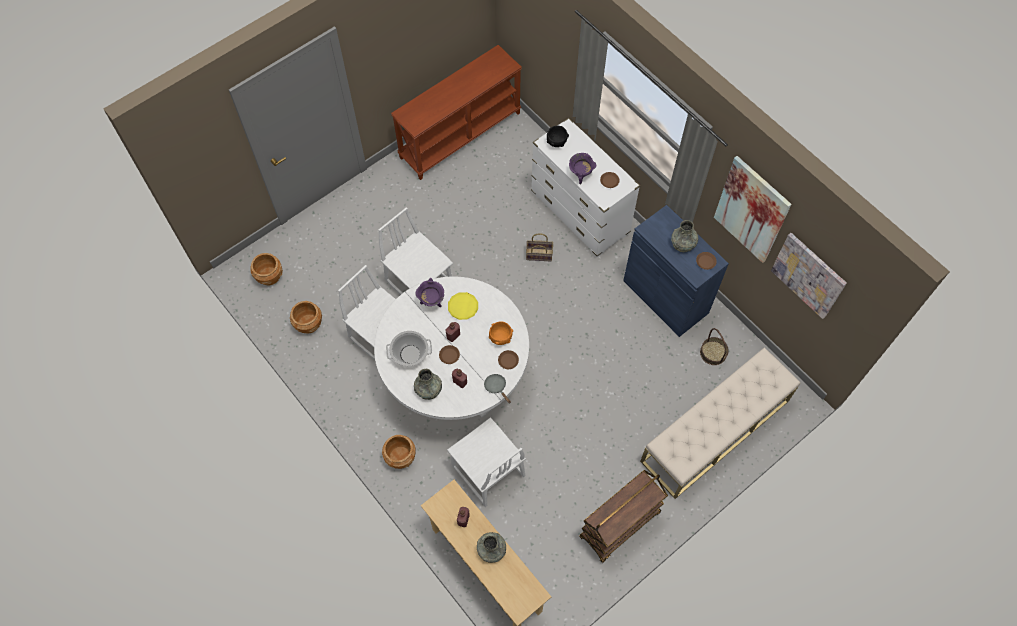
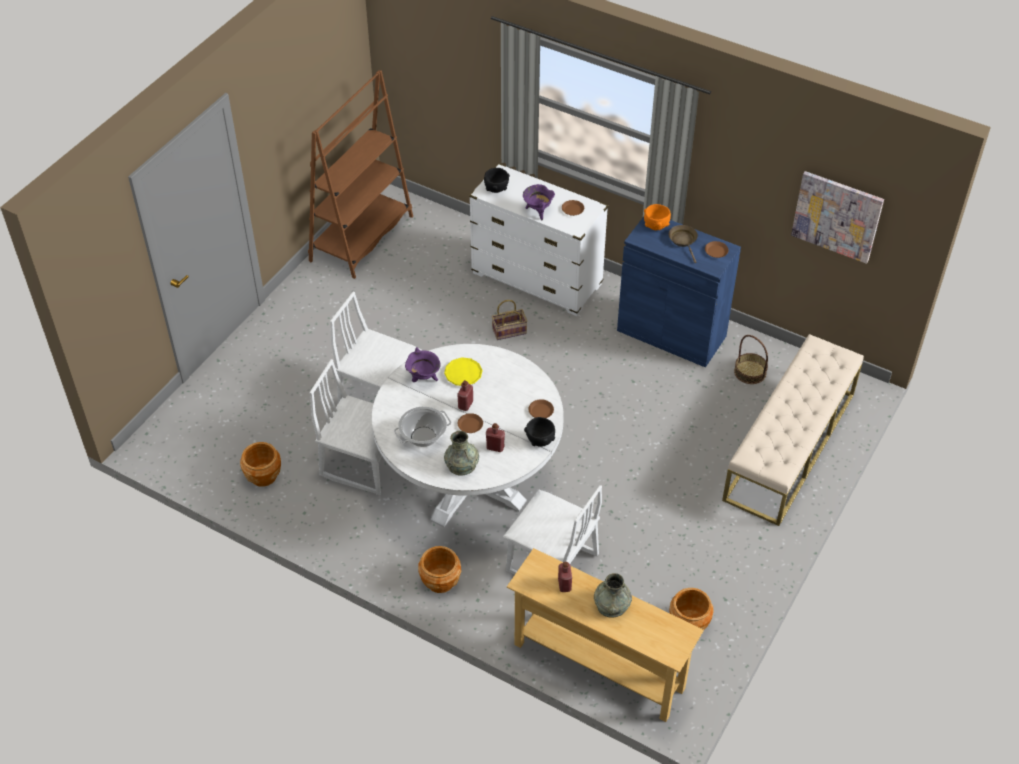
camera: 20 degrees left, 15 degrees down
(269, 276) = (191, 440): brown planter -> brown planter (689, 623)
(460, 134) = (362, 238): brown console table -> brown bookcase
(496, 387) = (540, 440): grey frying pan -> black bowl
(500, 338) = (521, 392): orange bowl -> orange bowl (656, 226)
(619, 526) = (731, 572): brown cart -> none
(683, 243) = (683, 241): grey vase -> brown frying pan
(751, 210) = (751, 168): picture -> none

